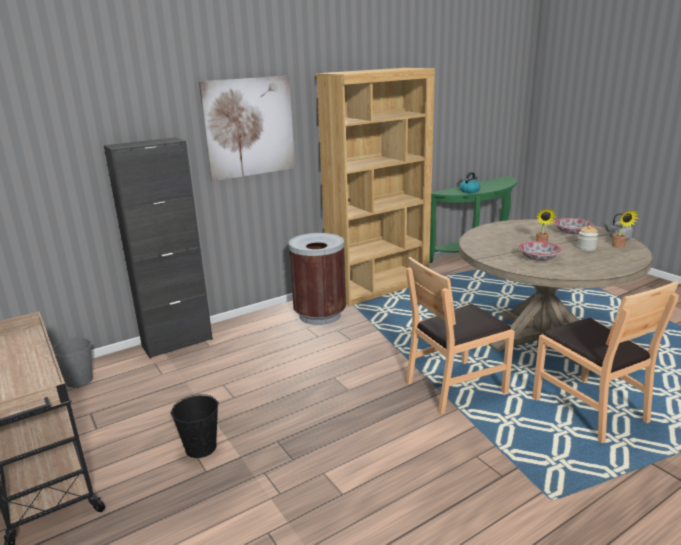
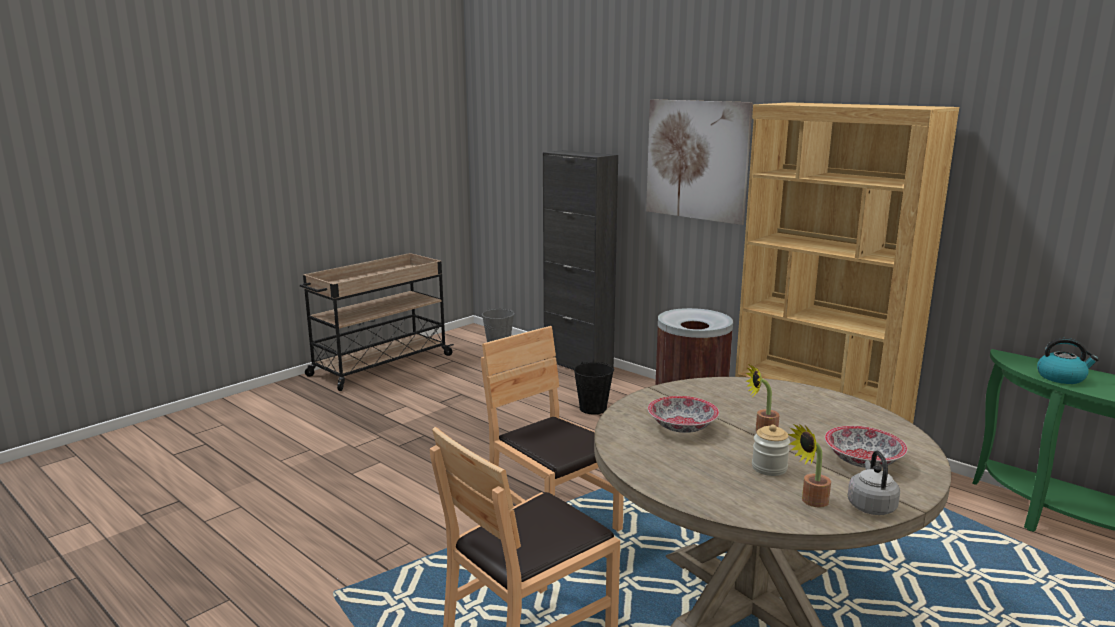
camera: 75 degrees right, 5 degrees down
(201, 447) = (413, 407): black bucket -> black bucket (593, 408)

